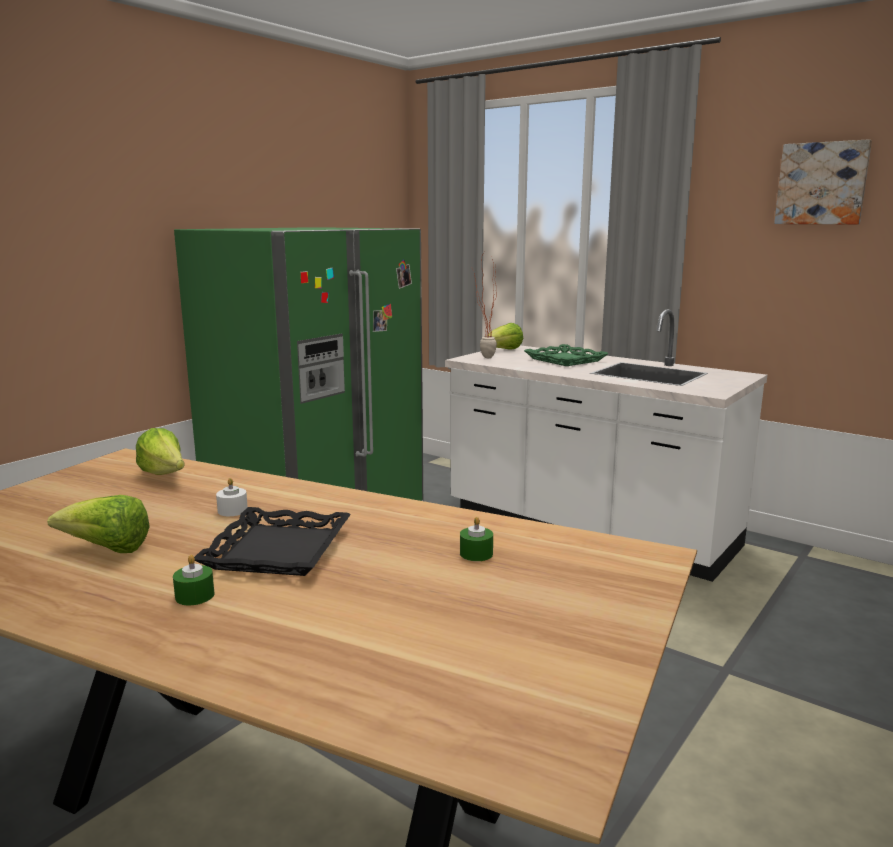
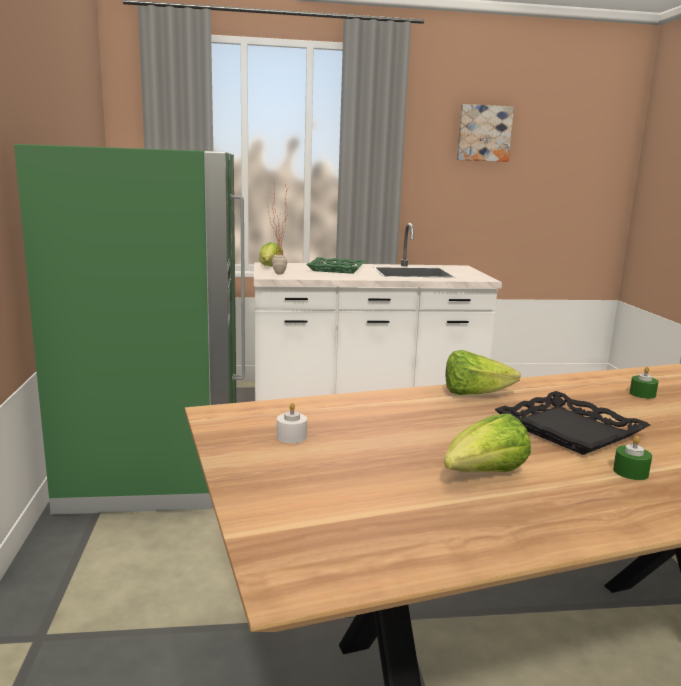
camera: 45 degrees left, 0 degrees up
(165, 475) = (314, 415): lettuce -> lettuce (474, 394)
(232, 510) = (456, 419): white candle -> white candle (291, 437)

